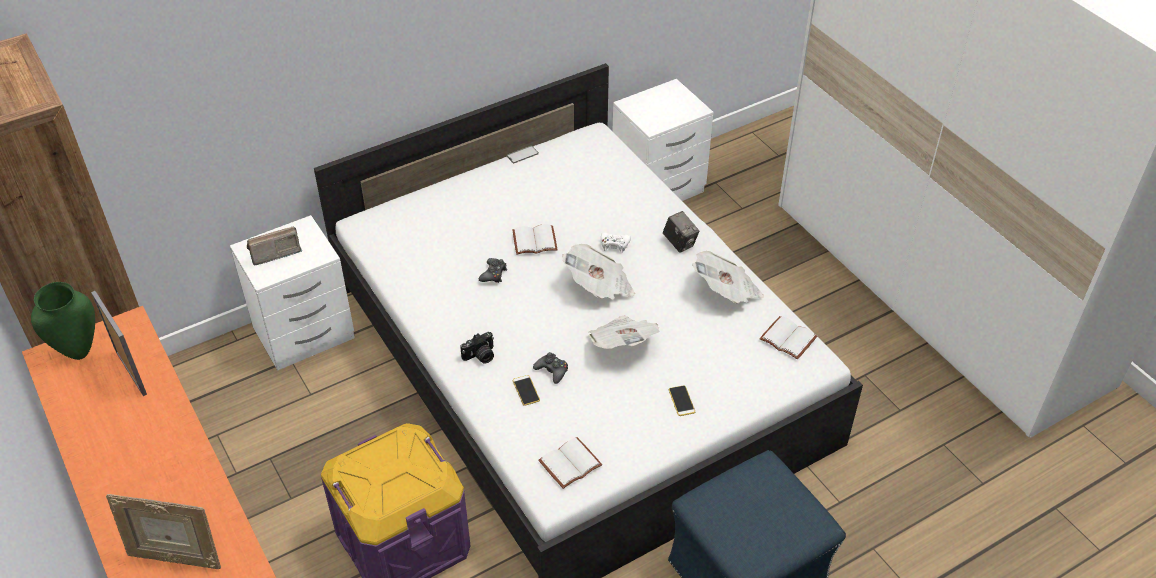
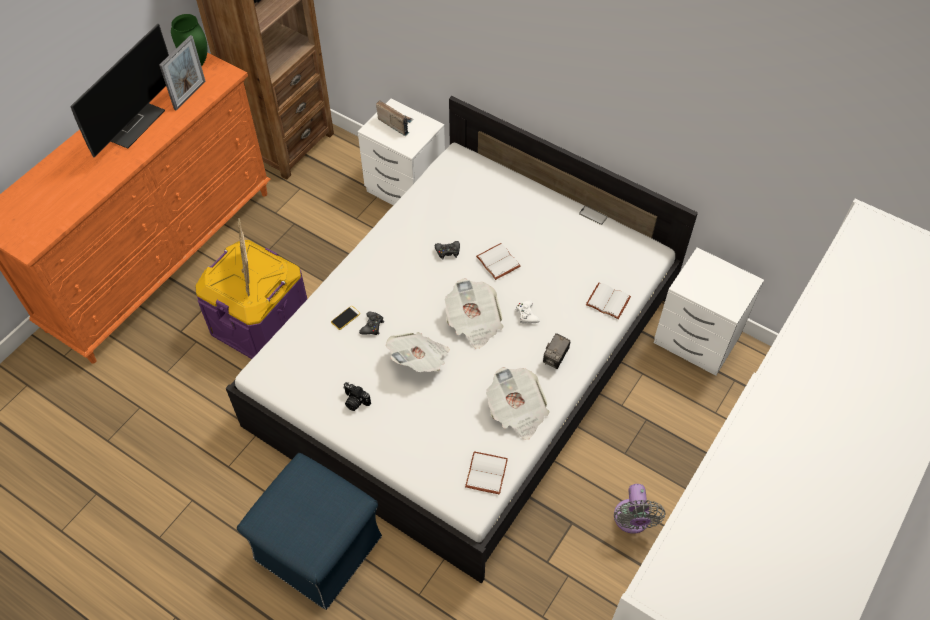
camera: 65 degrees right, 10 degrees up
(128, 448) = (132, 123): none -> monitor
(175, 557) = (62, 182): picture frame -> picture frame (248, 273)
(480, 356) = (365, 278): camera -> camera (355, 401)
(570, 465) = (289, 371): white book -> white book (607, 302)
(681, 401) = (382, 420): phone -> none
(827, 307) = (632, 520): none -> grey fan

